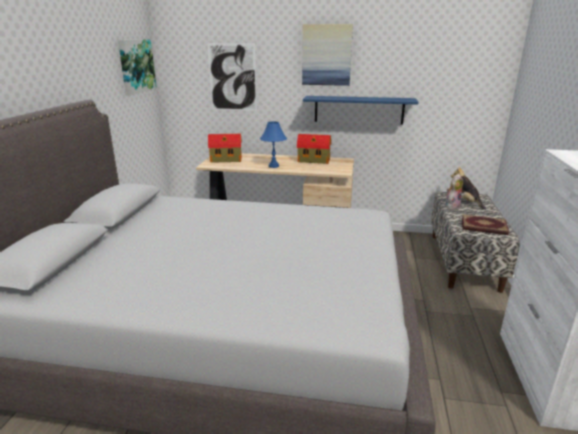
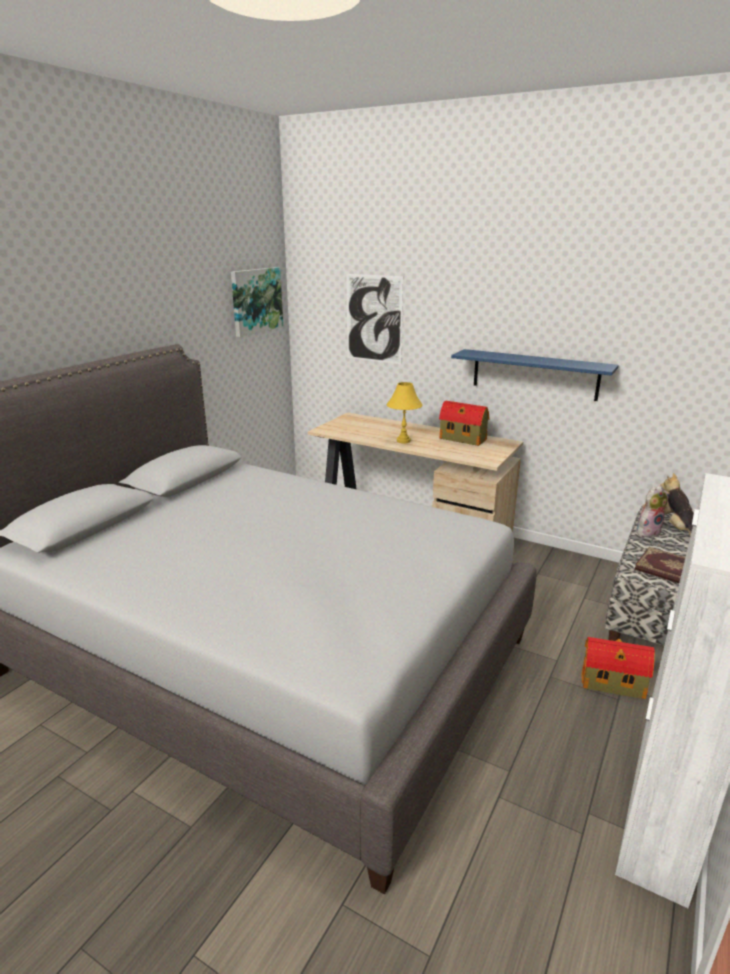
camera: 20 degrees right, 0 degrees up
(227, 160) = (352, 425): toy house -> toy house (614, 684)
(274, 166) = (403, 441): blue table lamp -> yellow table lamp
(326, 55) = (494, 296): picture -> none

